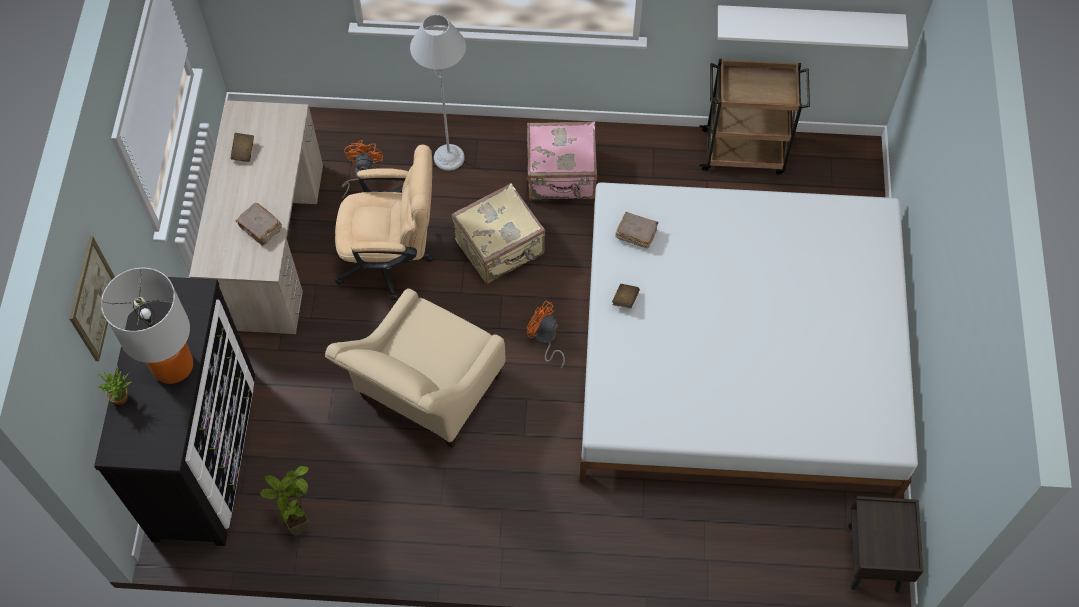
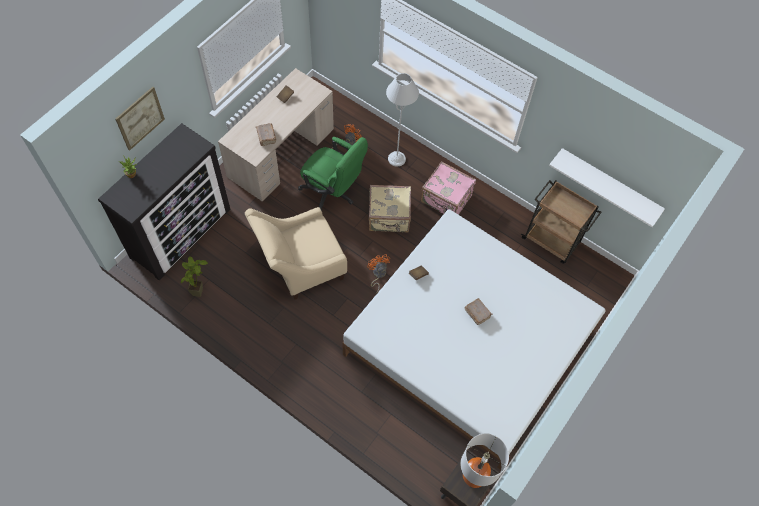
camera: 30 degrees right, 0 degrees up
(172, 365) = (165, 173): table lamp -> table lamp (474, 475)
(392, 260) = (332, 193): beige office chair -> green office chair
(635, 234) = (448, 245): brown book -> brown book (477, 313)

